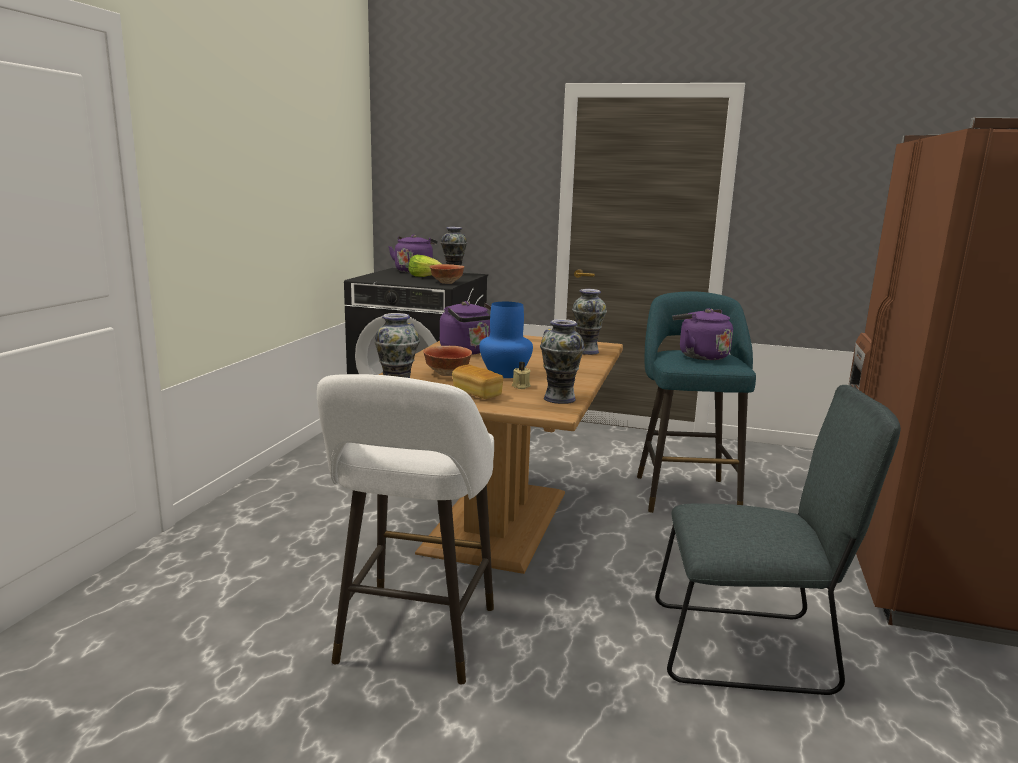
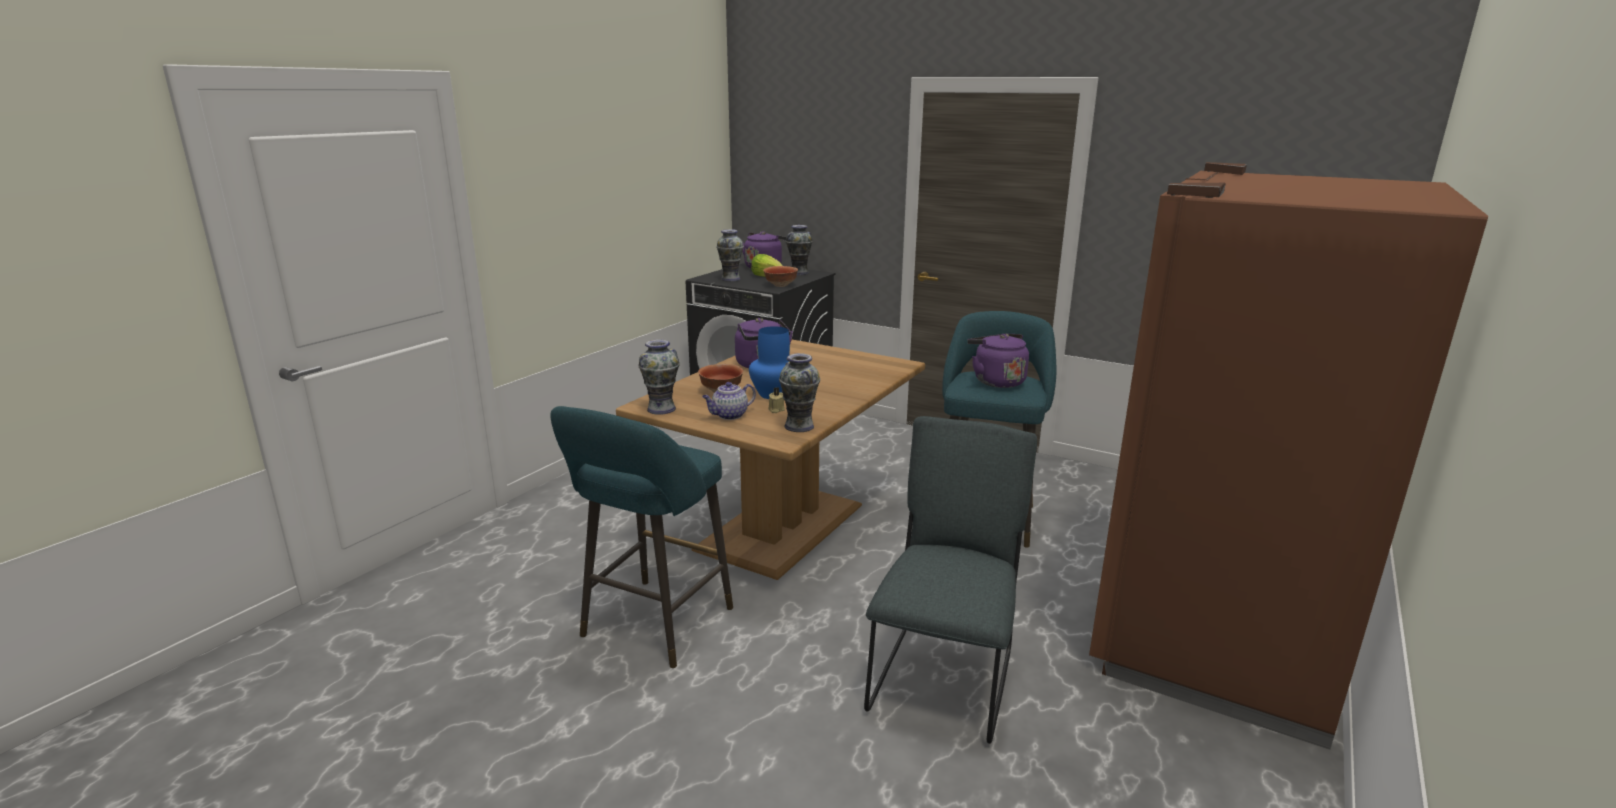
camera: 15 degrees right, 5 degrees up
(414, 640) = (652, 626): white stool -> turquoise stool
(477, 394) = (729, 415): bread -> teapot
(586, 351) = (877, 370): vase -> vase (730, 279)
(750, 649) = (944, 676): grey chair -> grey chair turned 90 degrees counterclockwise

